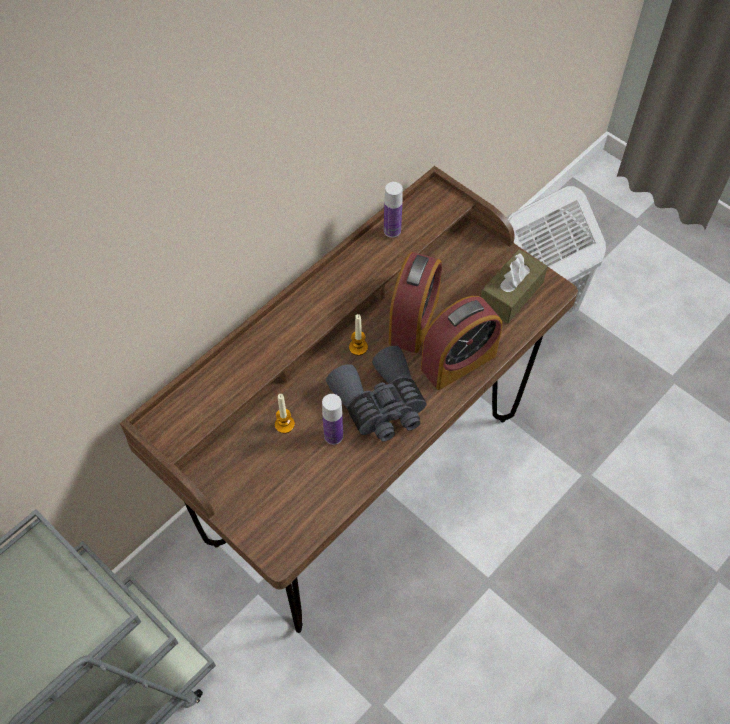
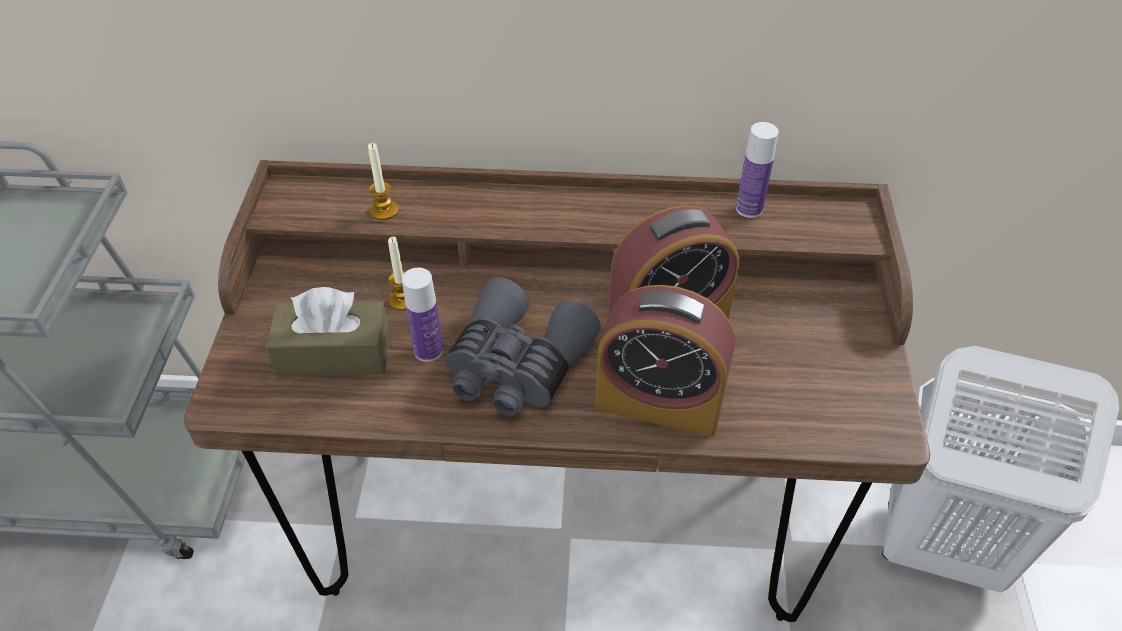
camera: 50 degrees right, 10 degrees down
(358, 347) = (573, 296): candle -> candle (384, 210)
(511, 294) = (825, 392): brown tissue box -> brown tissue box (334, 354)

